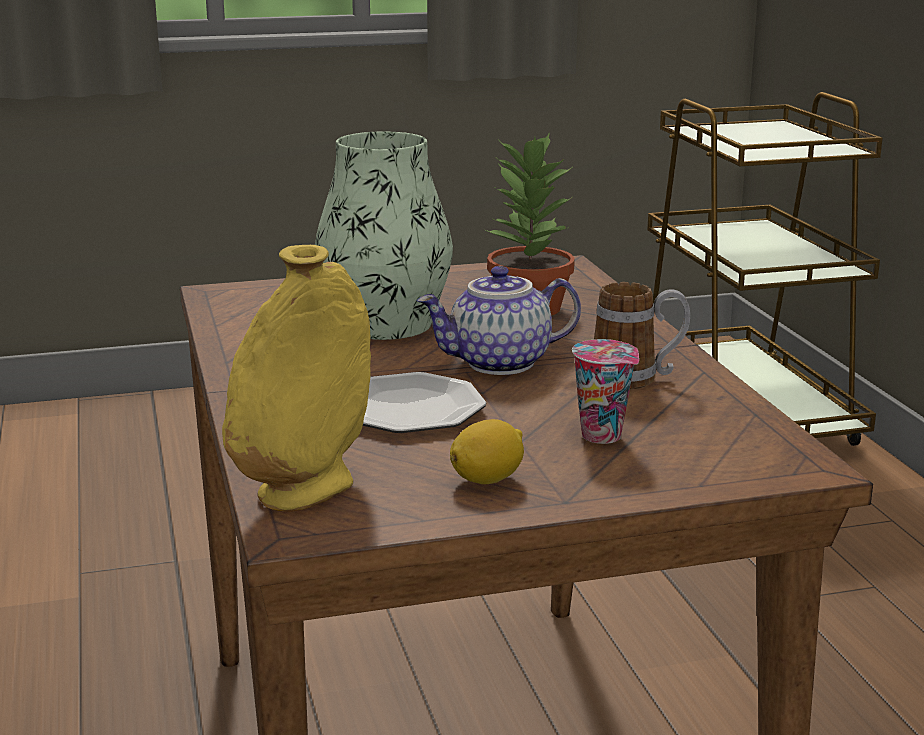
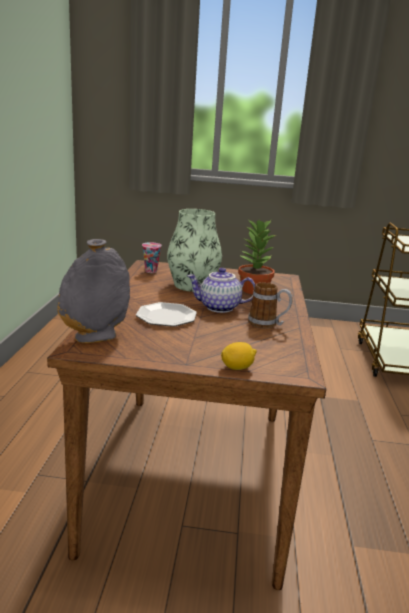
camera: 20 degrees right, 0 degrees up
(305, 491) = (95, 337): yellow vase -> grey vase
(487, 479) = (165, 348): lemon -> lemon (237, 367)
(604, 436) = (229, 343): cup -> cup (151, 271)

